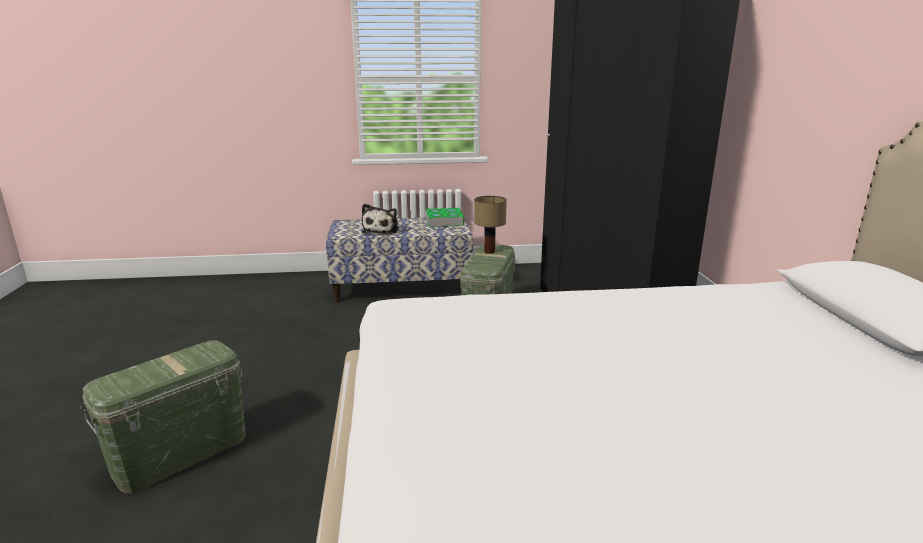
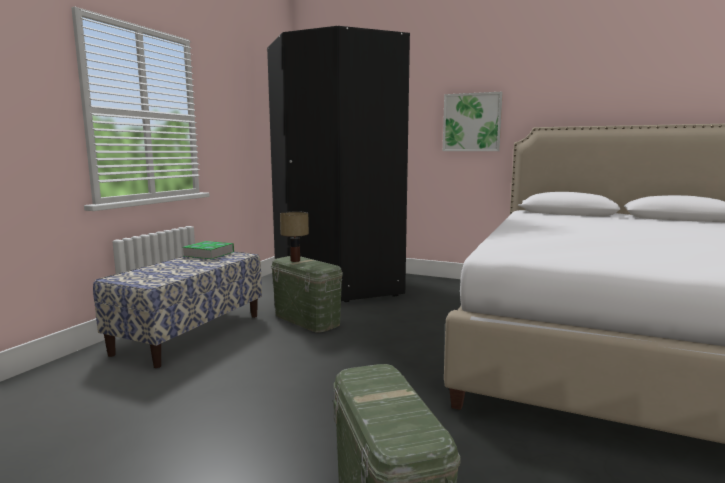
camera: 60 degrees left, 10 degrees down
(382, 230) = (180, 271): plush toy -> none
(852, 93) = (472, 122): none -> picture

